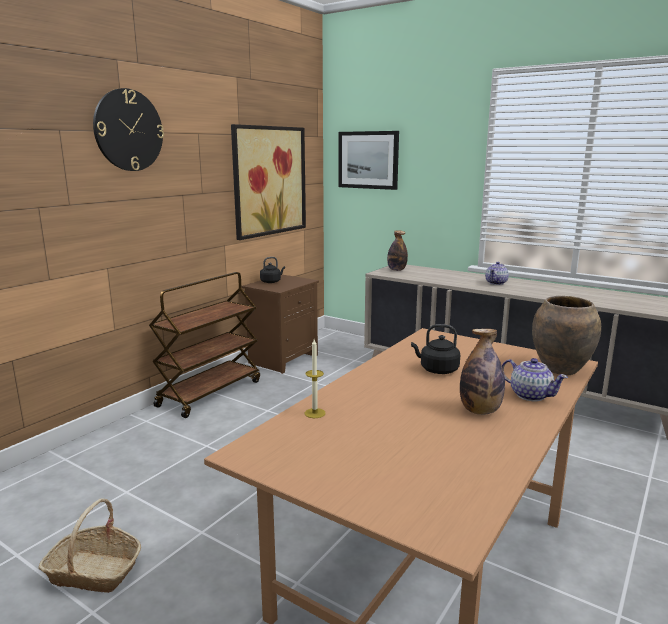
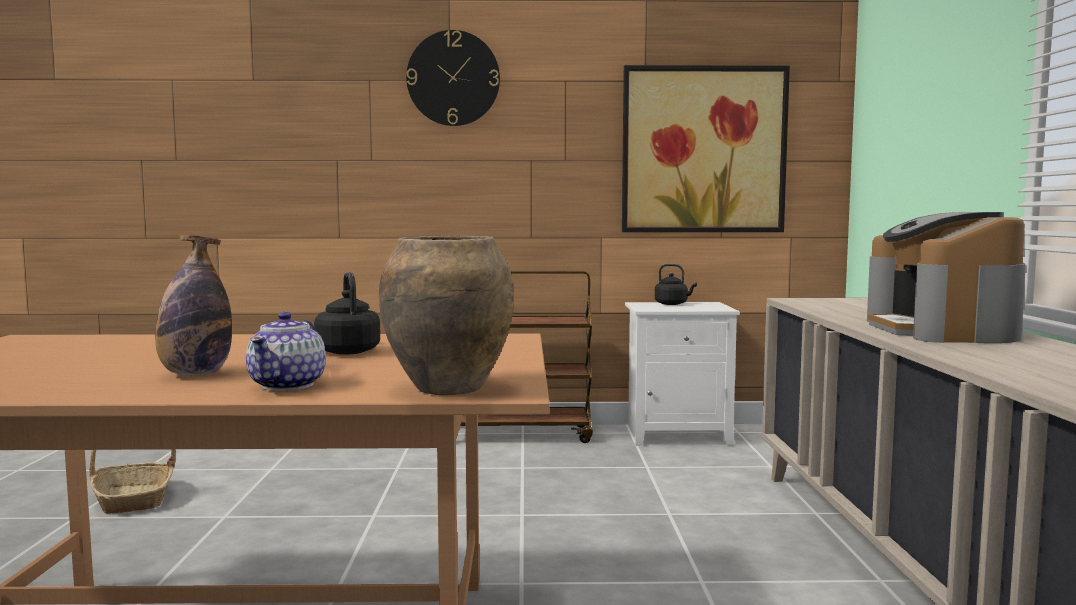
camera: 55 degrees right, 10 degrees down
(283, 359) = (678, 434): brown nightstand -> white nightstand
(315, 413) = (140, 339): candle -> none
(368, 160) = (892, 108): picture -> none
(396, 270) = (837, 301): bottle -> none
(496, 283) = (941, 330): teapot -> coffee machine

